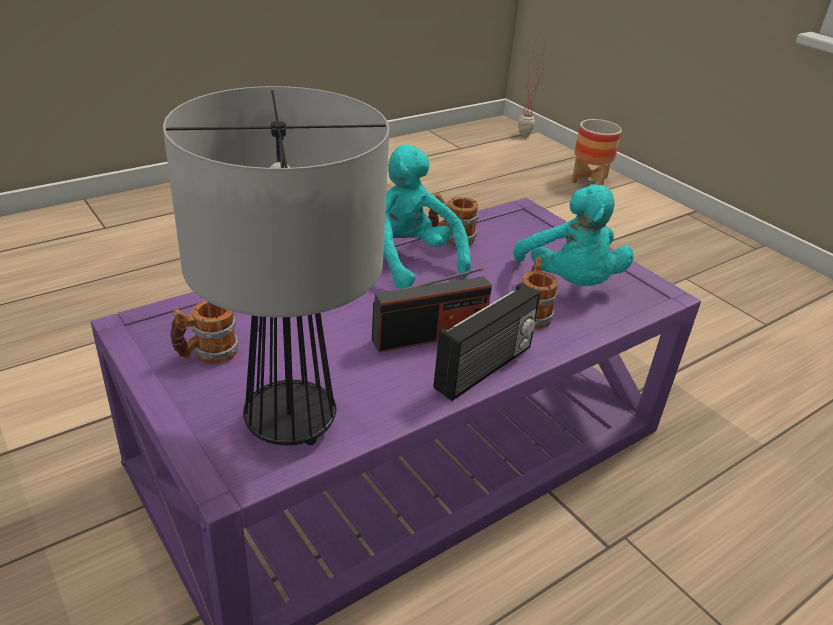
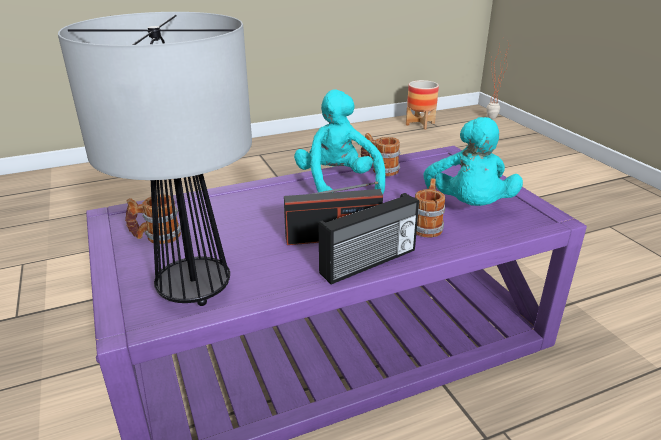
camera: 15 degrees right, 5 degrees down
(589, 180) = (538, 150): planter -> planter (420, 124)

